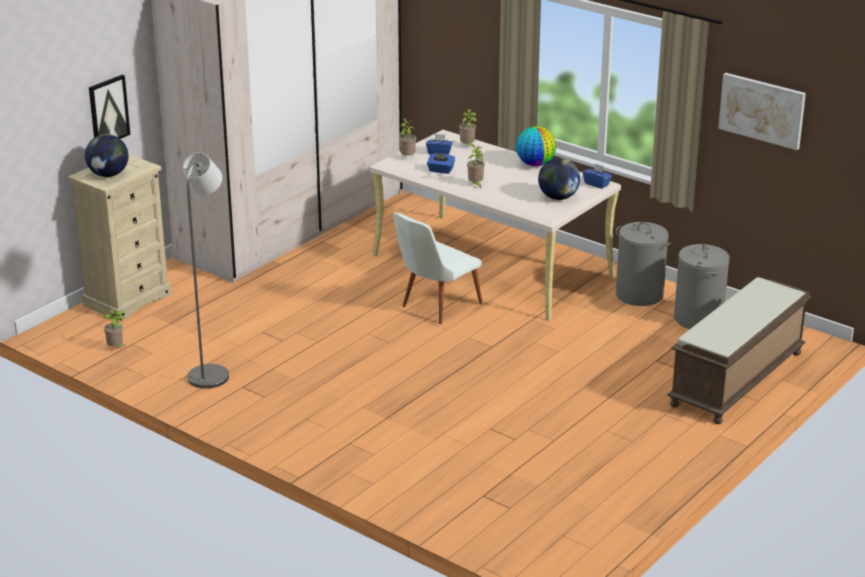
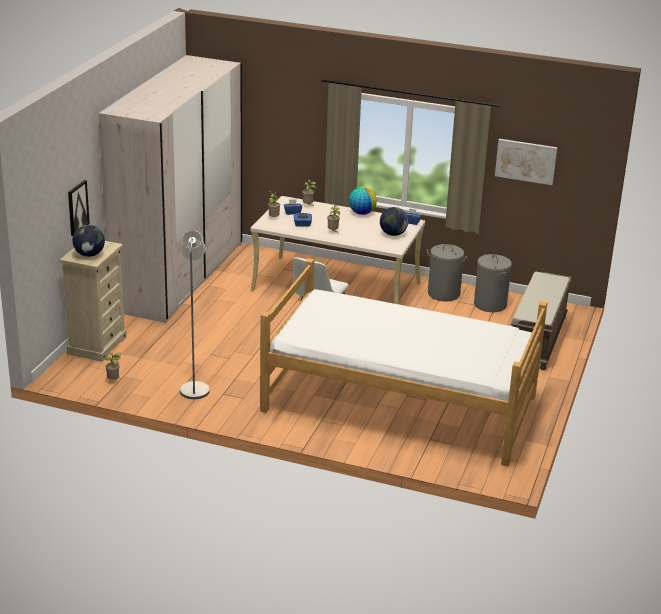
camera: 20 degrees left, 0 degrees up
(473, 439) = (400, 404): none -> bed

